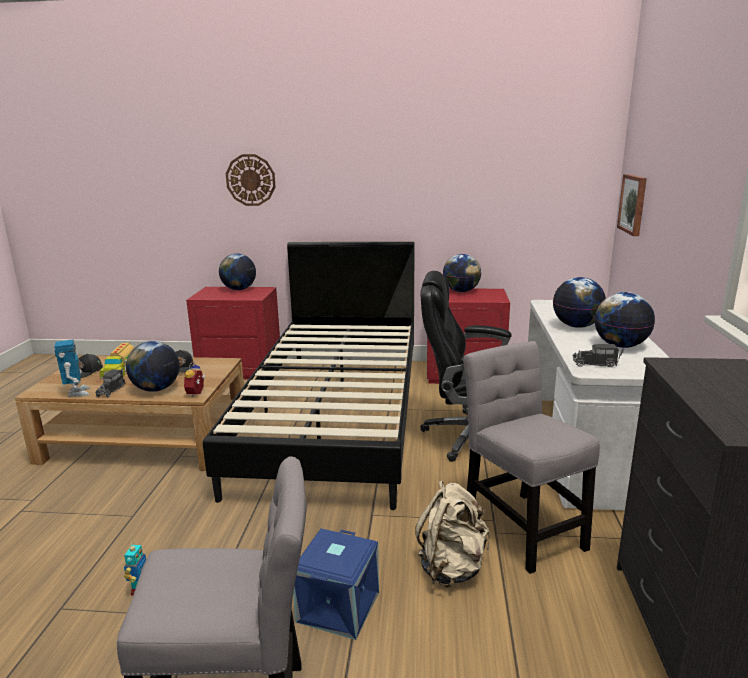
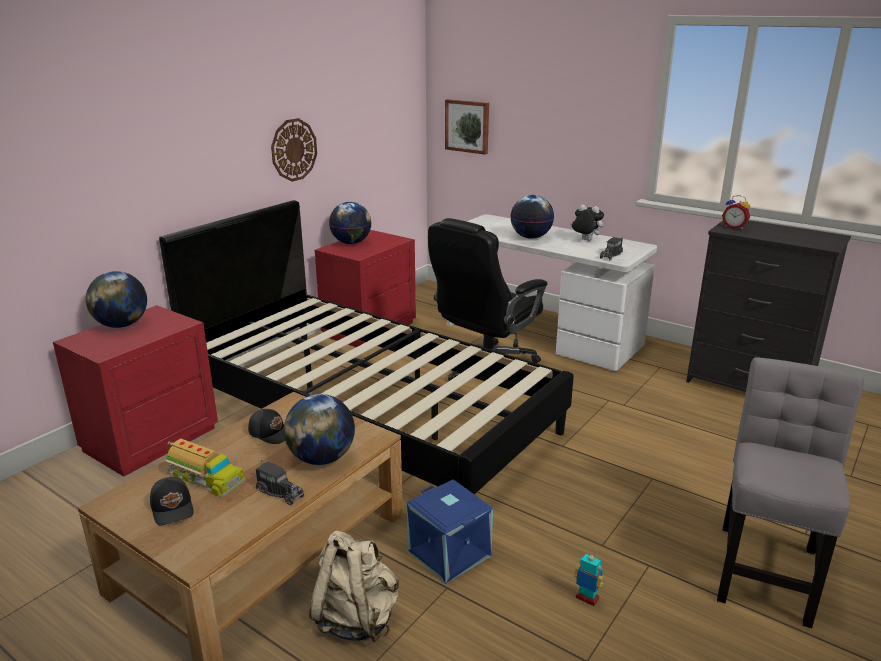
camera: 60 degrees left, 5 degrees up
(77, 393) = (253, 521): toy robot -> none
(197, 393) = (371, 434): alarm clock -> alarm clock (734, 227)
(250, 180) = (92, 156): wall clock -> wall clock (294, 150)
(339, 608) = (671, 494): blue storage box -> blue storage box (450, 553)
(452, 568) = (653, 434): beige backpack -> beige backpack (356, 618)
(520, 526) = (623, 394): grey chair -> none
(620, 346) = (585, 240): globe -> plush toy

